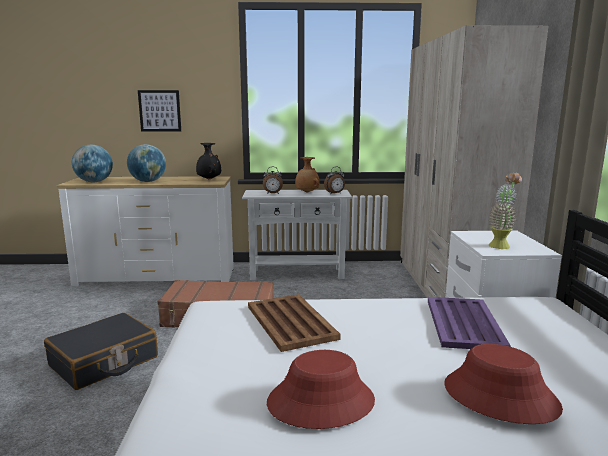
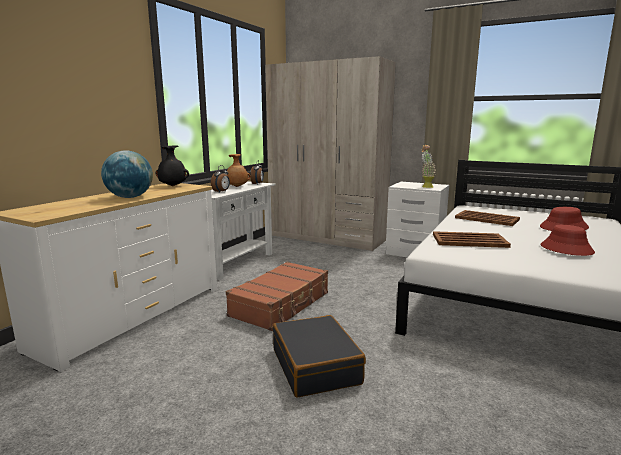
camera: 60 degrees left, 0 degrees up
(94, 182) = (66, 210): globe -> none
(160, 111) = (74, 109): picture -> none
(464, 323) = (486, 218): purple tray -> brown tray

